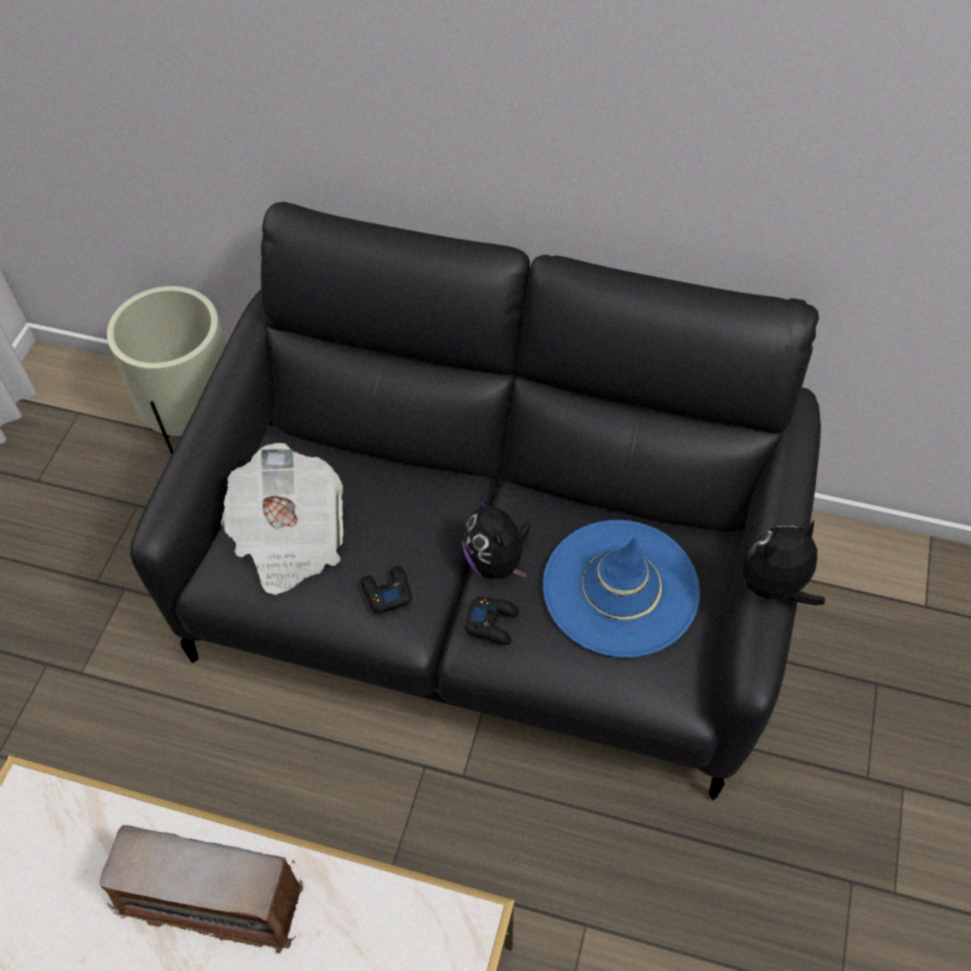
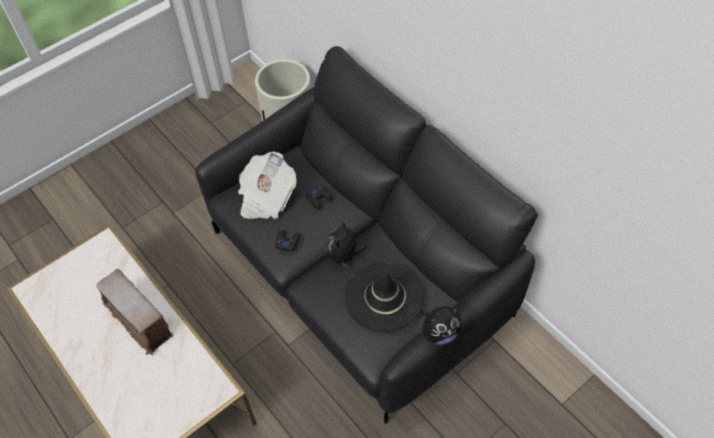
camera: 35 degrees right, 0 degrees up
(492, 623) = (320, 280): black game controller -> black game controller (319, 199)
(620, 588) = (384, 297): blue hat -> black hat
(775, 588) = (439, 332): plush toy -> plush toy turned 150 degrees clockwise

